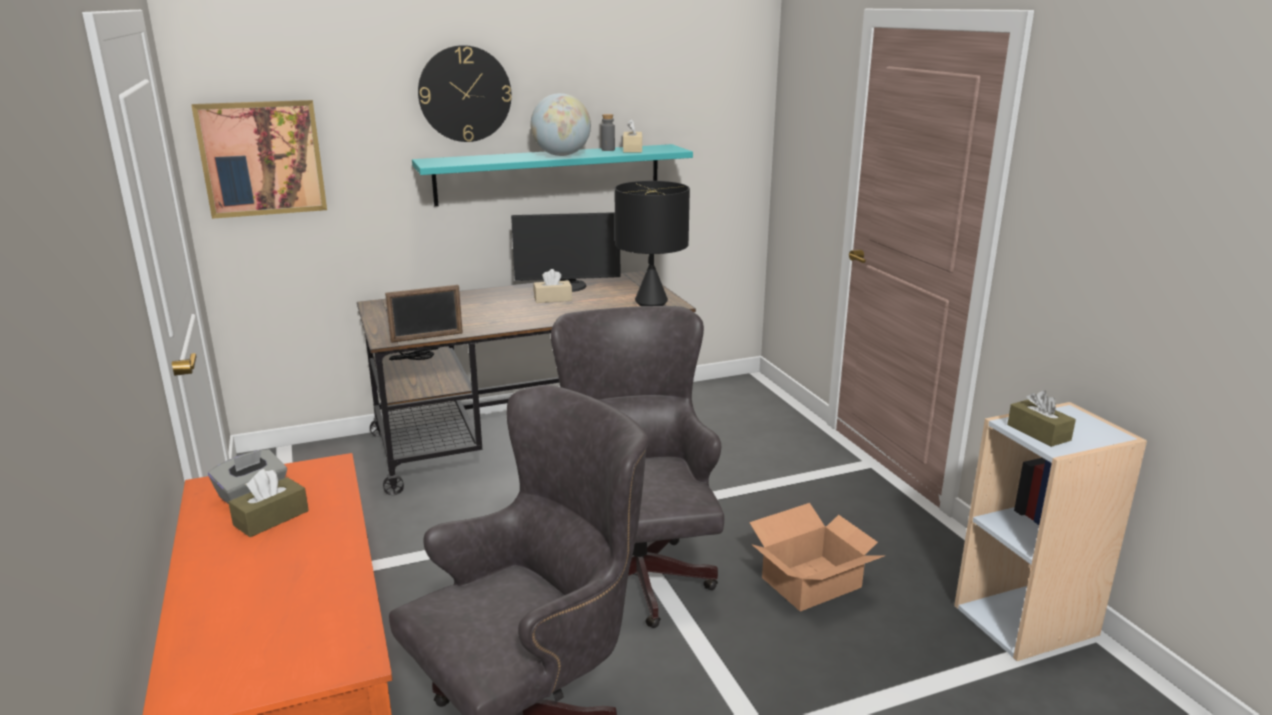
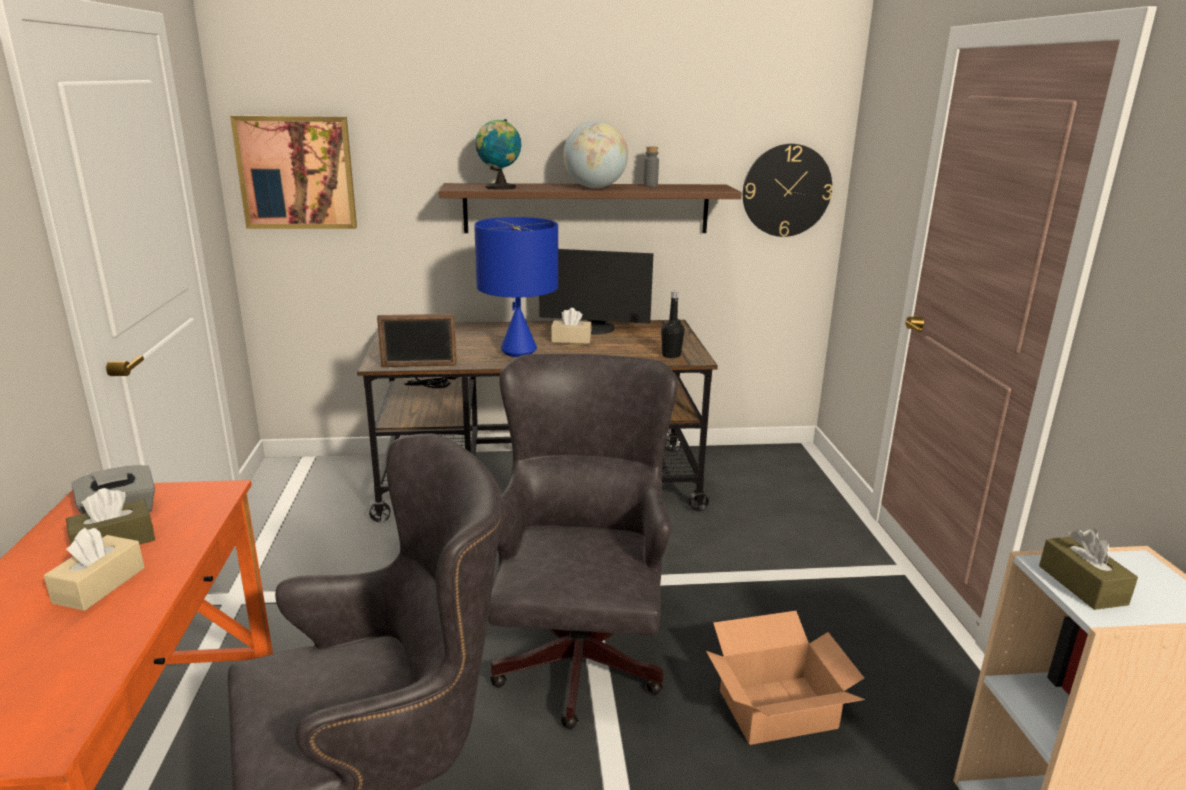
camera: 15 degrees right, 0 degrees up
(465, 94) = (501, 118): wall clock -> wall clock (786, 190)
(473, 161) = (499, 187): none -> globe
(512, 315) = (518, 352): none -> blue table lamp
(549, 174) = (587, 208): turquoise shelf -> brown shelf
(632, 149) = (677, 187): beige tissue box -> beige tissue box (99, 585)
(651, 304) = (671, 355): black table lamp -> black bottle

